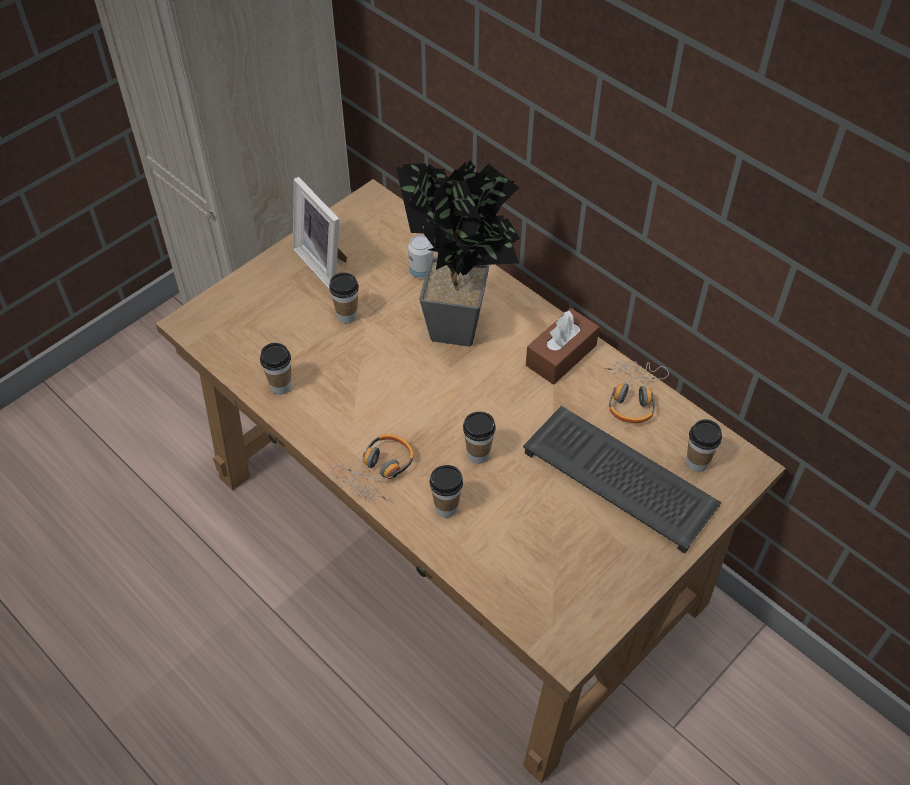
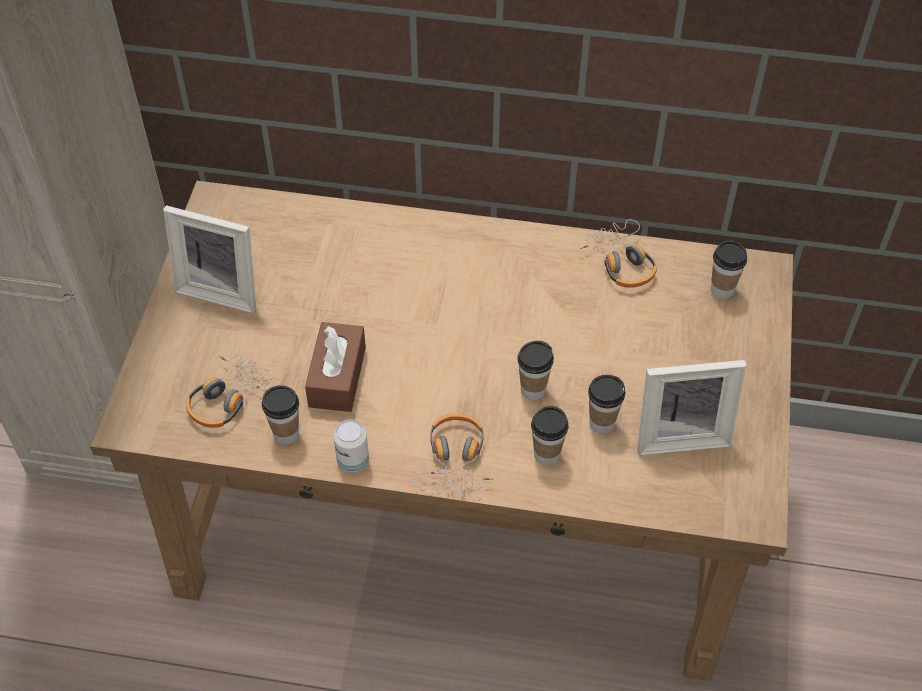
camera: 35 degrees left, 0 degrees up
(266, 340) = (229, 398): none -> headphones
(347, 316) = (292, 329): cup -> cup (601, 423)
(421, 272) = (328, 248): can -> can (353, 461)
(462, 333) = (420, 286): potted plant -> none
(561, 355) = (528, 258): brown tissue box -> brown tissue box (337, 377)
(562, 553) = (680, 433): none -> picture frame
(622, 478) = (674, 338): keyboard -> none

